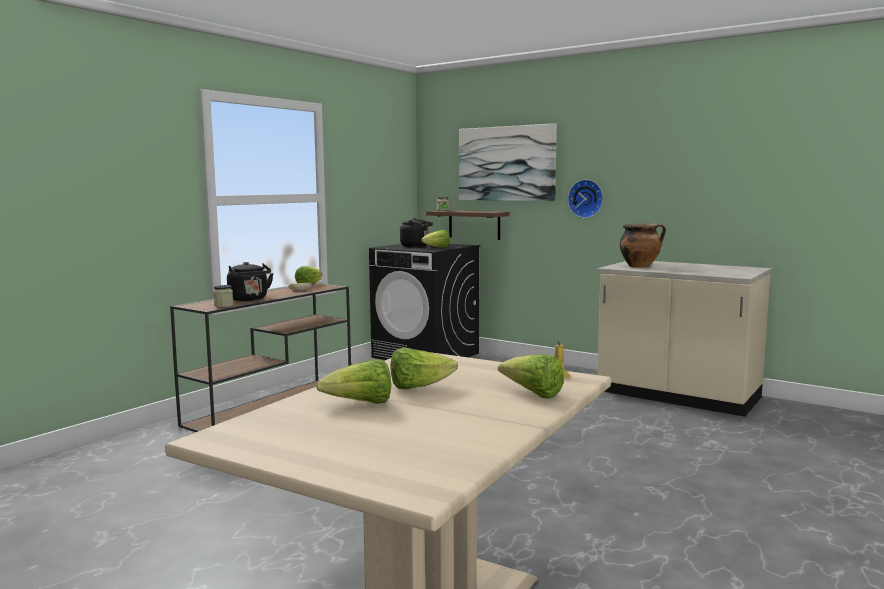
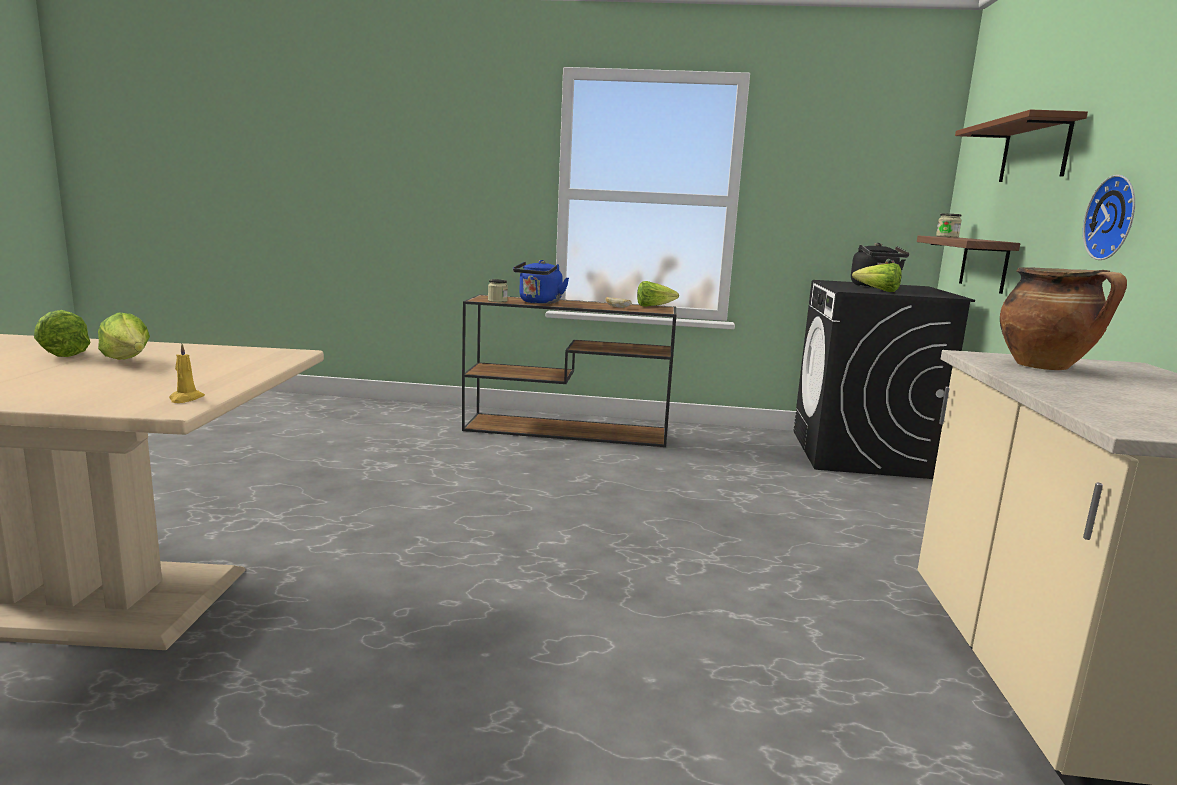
camera: 60 degrees right, 5 degrees up
(249, 299) = (539, 302): black kettle -> blue kettle
(506, 163) = (1034, 151): picture -> brown shelf
(533, 394) = (82, 394): lettuce -> none

